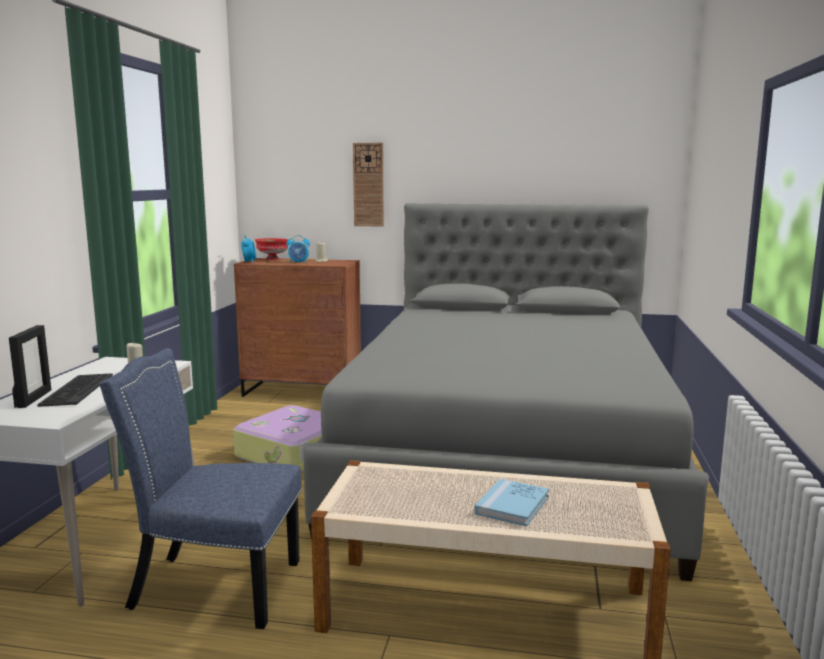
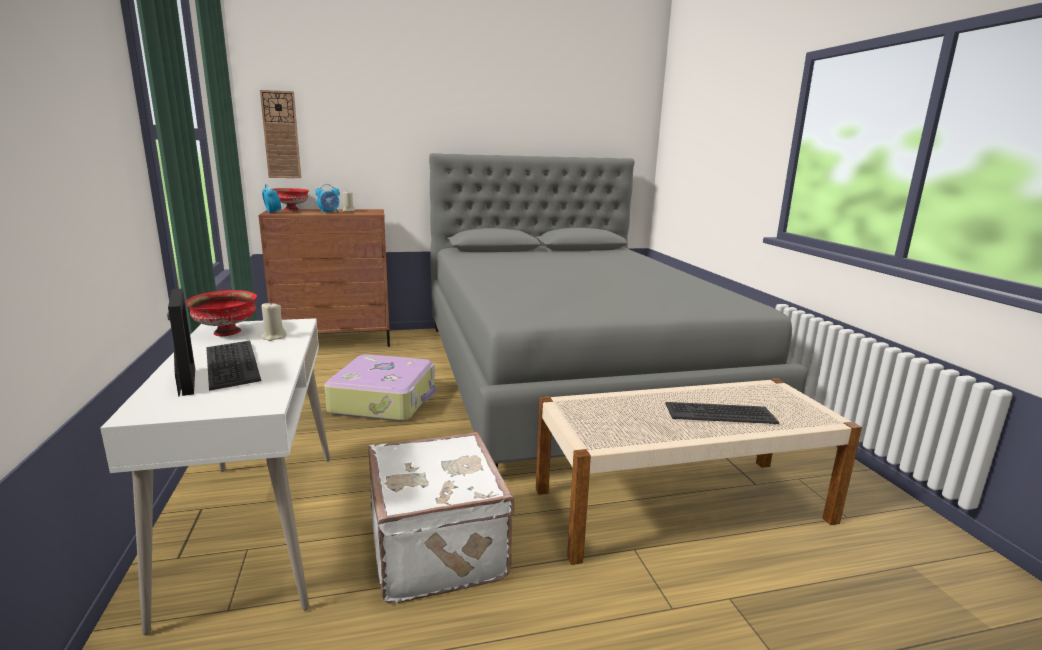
camera: 25 degrees left, 5 degrees up
(110, 366) = (227, 333): none -> red bowl
(219, 587) = (440, 547): blue chair -> white suitcase
(368, 185) = (389, 134): wall clock -> wall clock (281, 135)
(512, 505) = (719, 413): blue book -> keyboard

